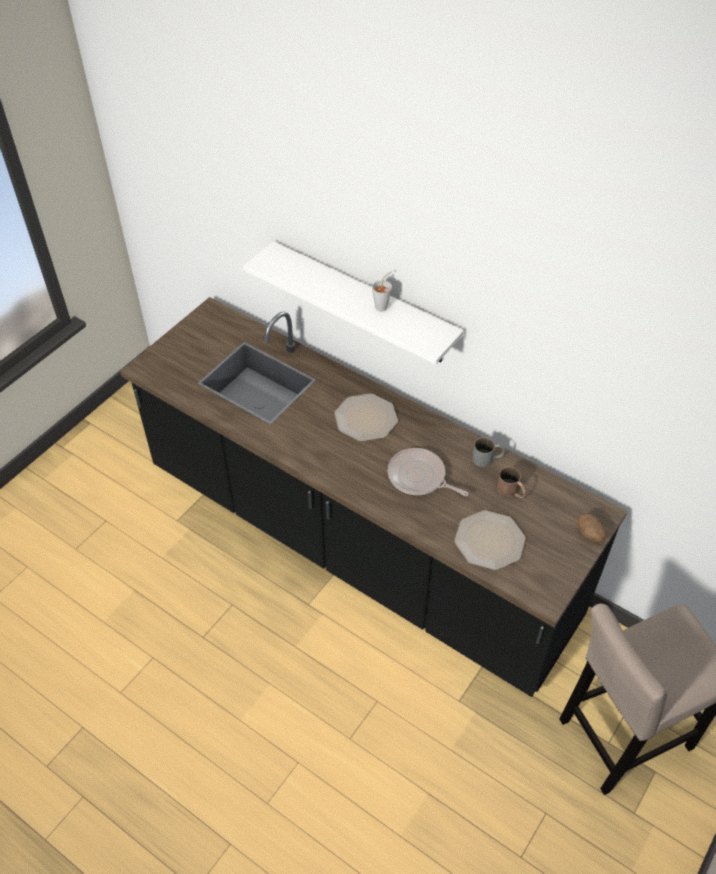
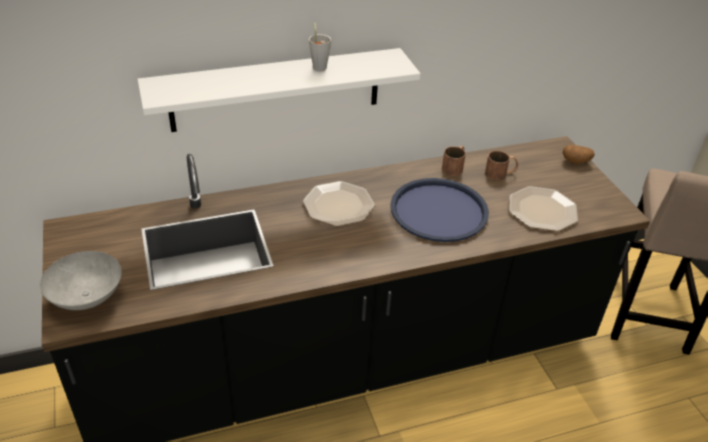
camera: 55 degrees left, 10 degrees down
(168, 362) = (88, 296): none -> grey bowl
(419, 477) = (439, 211): frying pan -> blue tray
(488, 458) = (454, 167): grey mug -> brown mug

